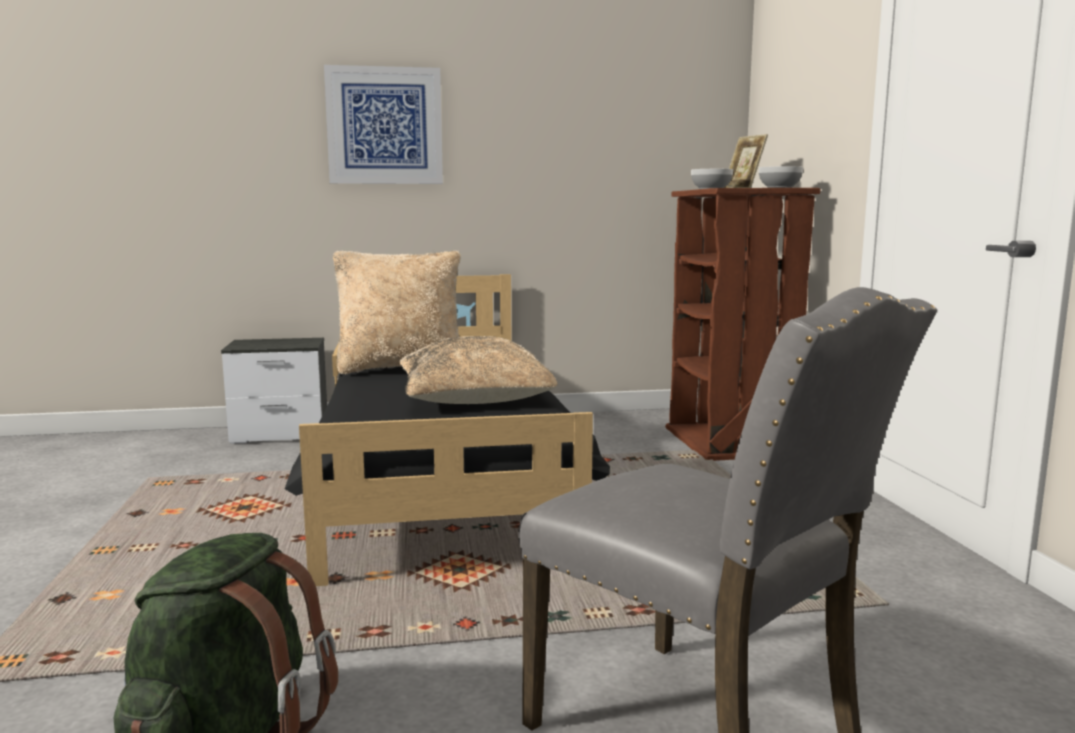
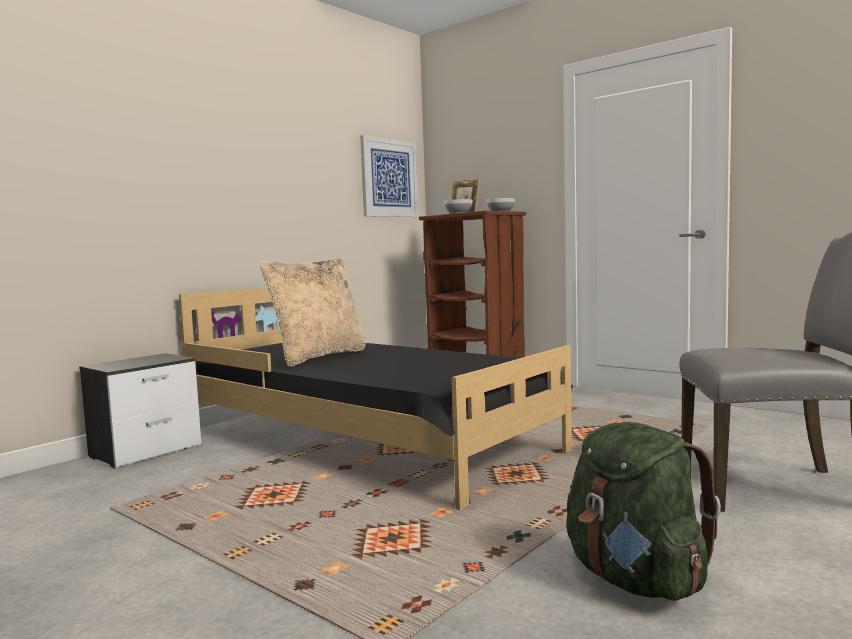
camera: 40 degrees left, 5 degrees down
(384, 126) = (206, 159): picture -> picture (389, 178)
(476, 396) = (437, 358): beige pillow -> none

